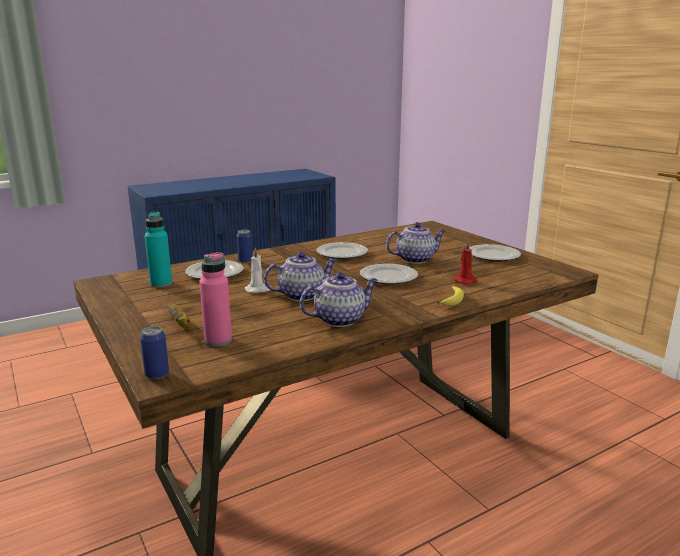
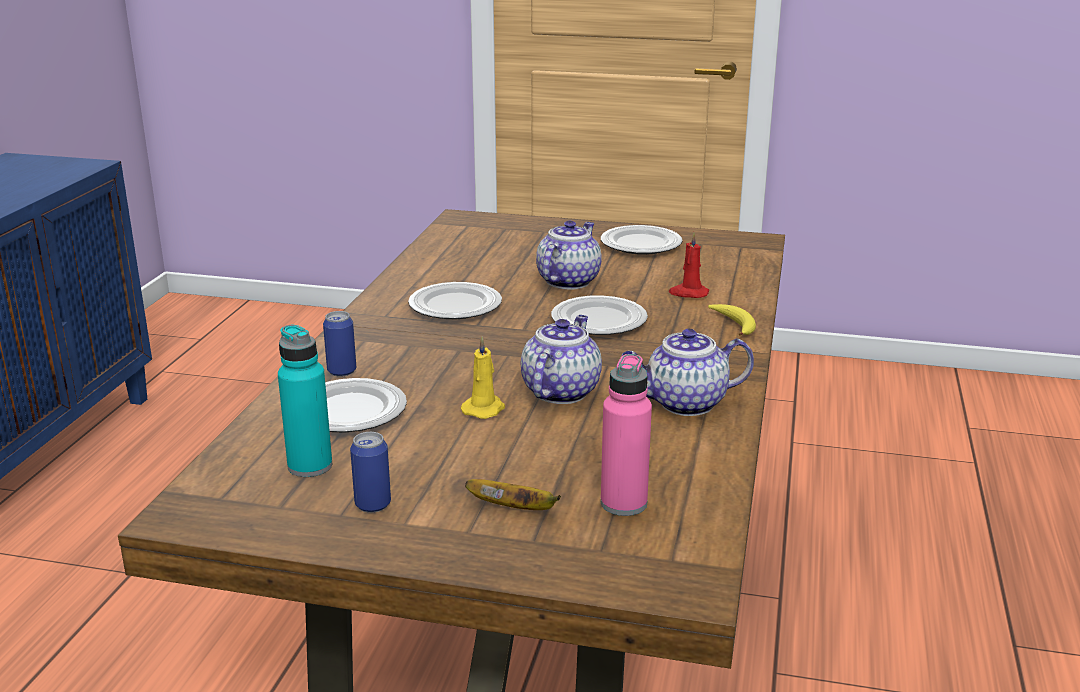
camera: 45 degrees left, 5 degrees up
(157, 374) = (670, 585): can -> can (373, 504)
(258, 289) = (484, 409): white candle -> yellow candle
(340, 319) = (684, 404): teapot -> teapot turned 120 degrees counterclockwise

